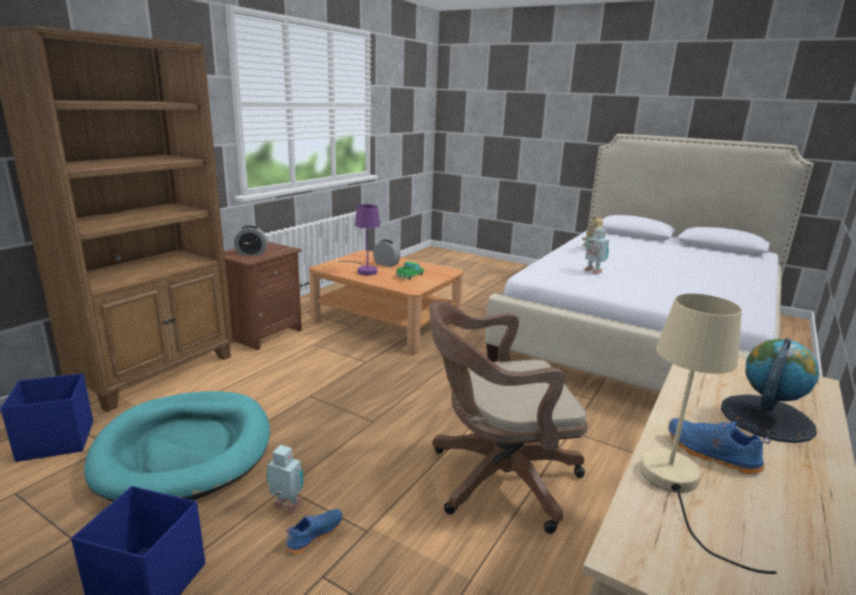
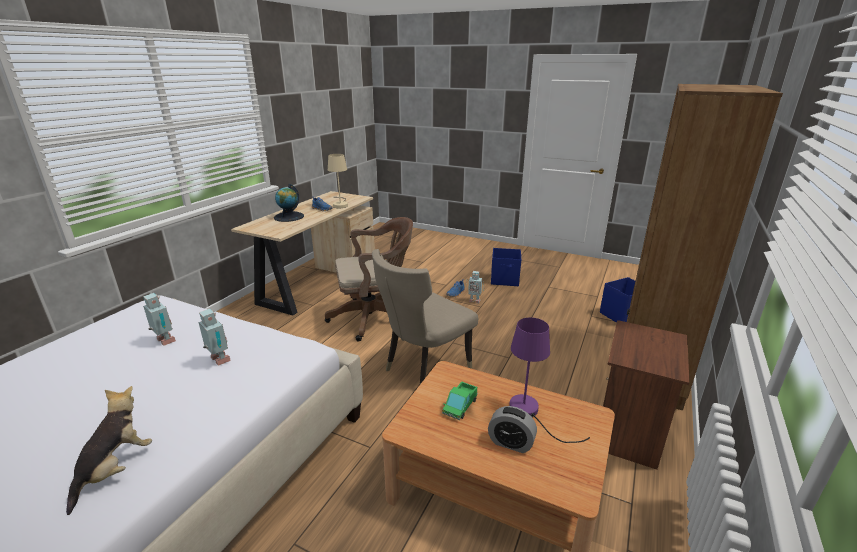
camera: 175 degrees right, 5 degrees up
(185, 450) = (548, 317): turquoise dog bed -> none
(251, 253) = (646, 340): alarm clock -> none
(421, 392) = (423, 369): none -> beige chair
(662, 287) = (164, 341): none -> toy robot

